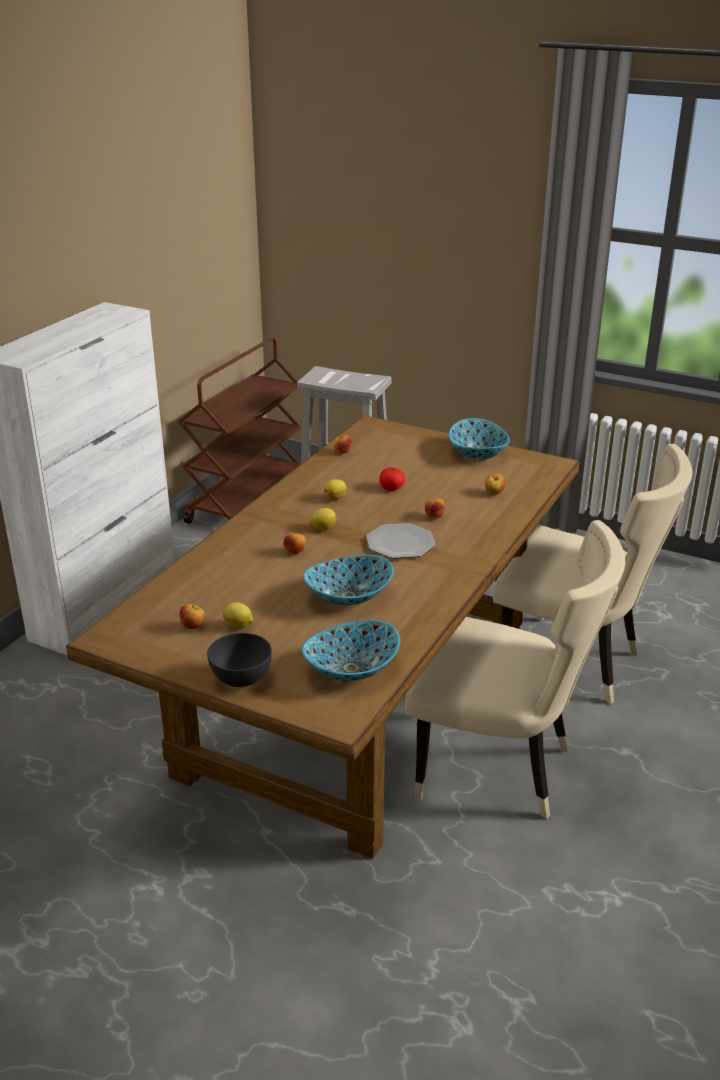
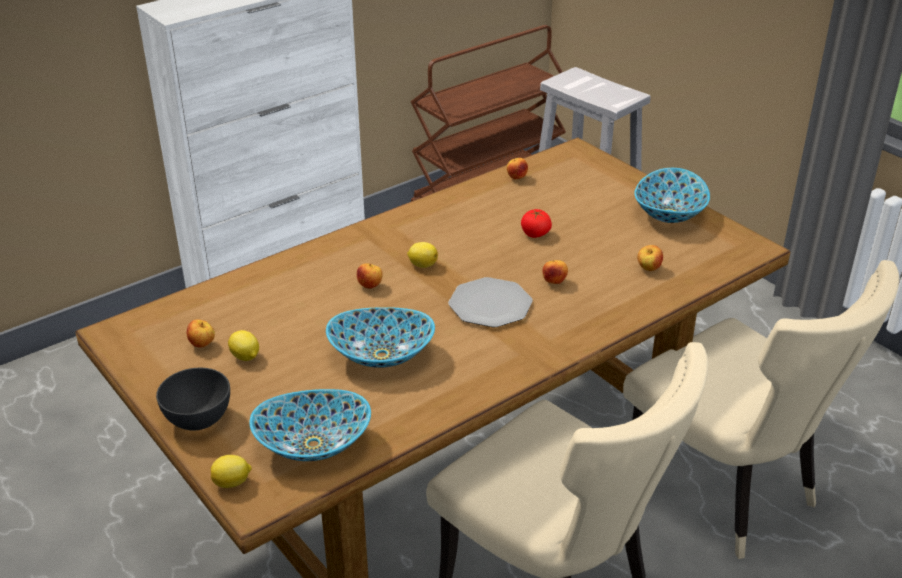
camera: 25 degrees right, 5 degrees up
(336, 498) = (464, 232): lemon -> lemon (232, 483)

